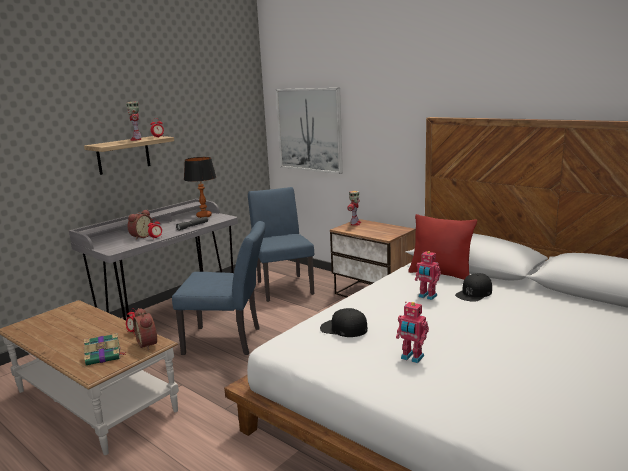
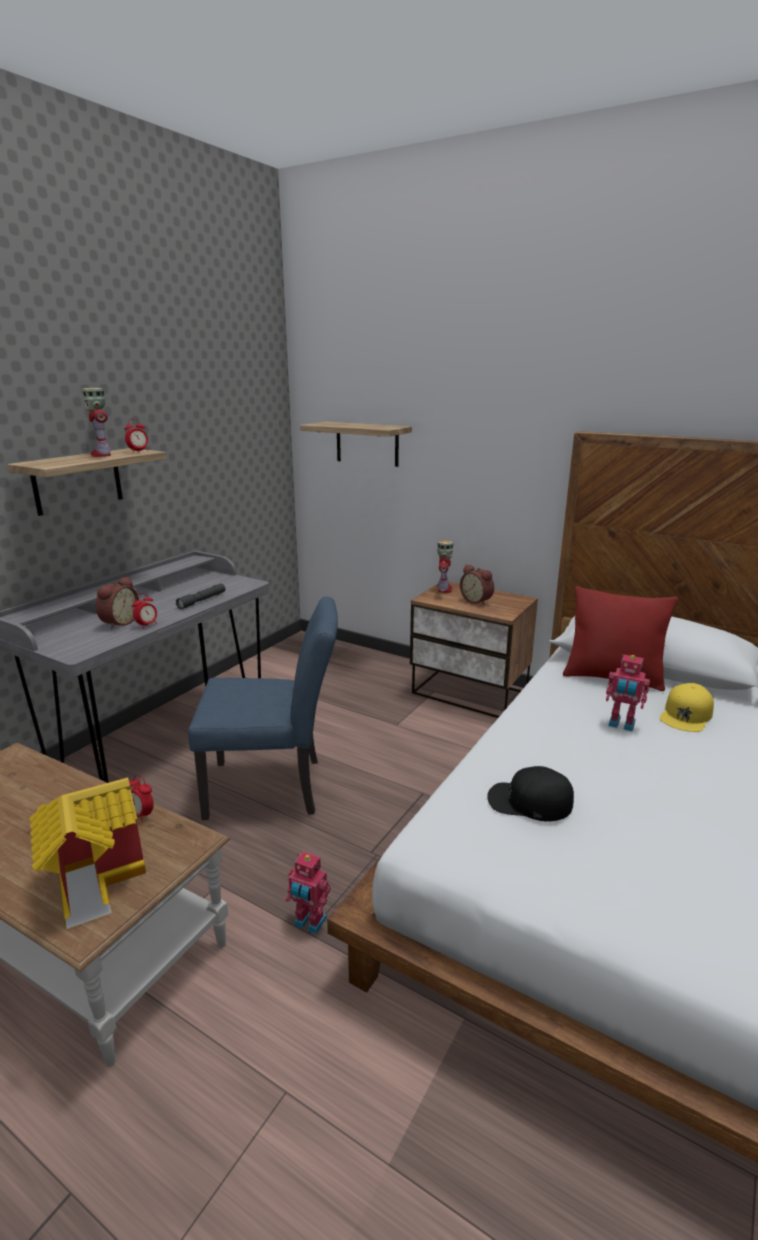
camera: 10 degrees left, 5 degrees up
(104, 356) = (96, 881): book -> toy house
(149, 344) = (177, 843): alarm clock -> alarm clock (477, 601)
(204, 216) = (213, 580): table lamp -> none
(283, 286) = (330, 681): blue chair -> none
(309, 130) = (367, 444): picture -> shelf
(411, 358) = (675, 863): toy robot -> toy robot (309, 923)
(474, 293) = (686, 715): black cap -> yellow cap

